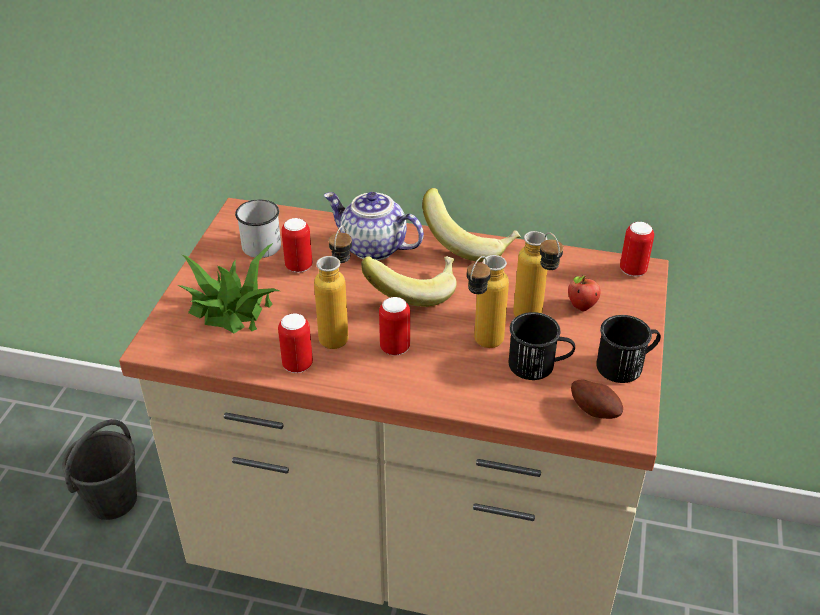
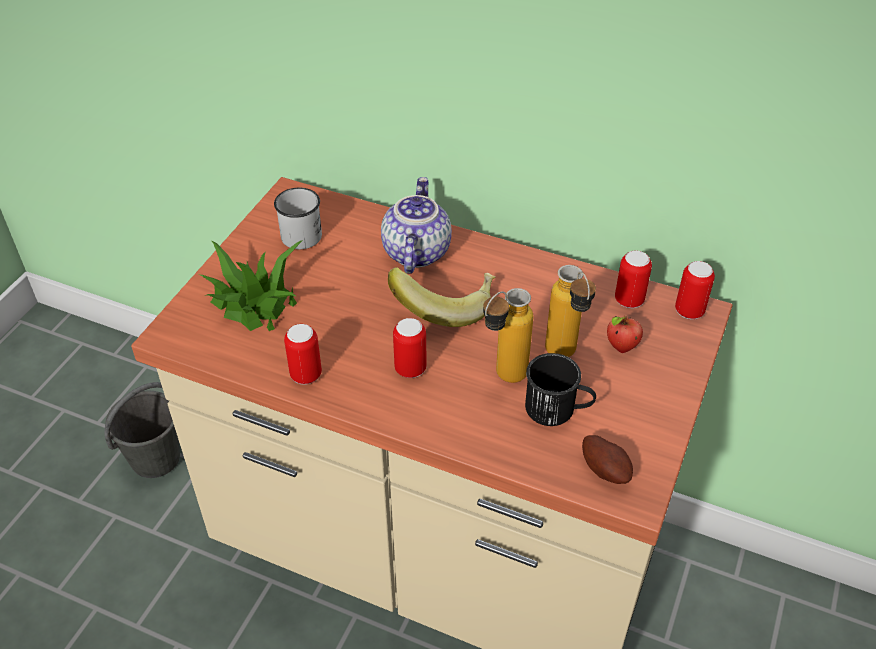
camera: 10 degrees right, 5 degrees up
(299, 266) = (334, 263): can -> can (629, 300)
(339, 332) = (357, 343): bottle -> none
(372, 248) = (414, 252): teapot -> teapot turned 60 degrees clockwise
(470, 243) = (519, 258): banana -> none
(626, 365) = (652, 422): black mug -> none

